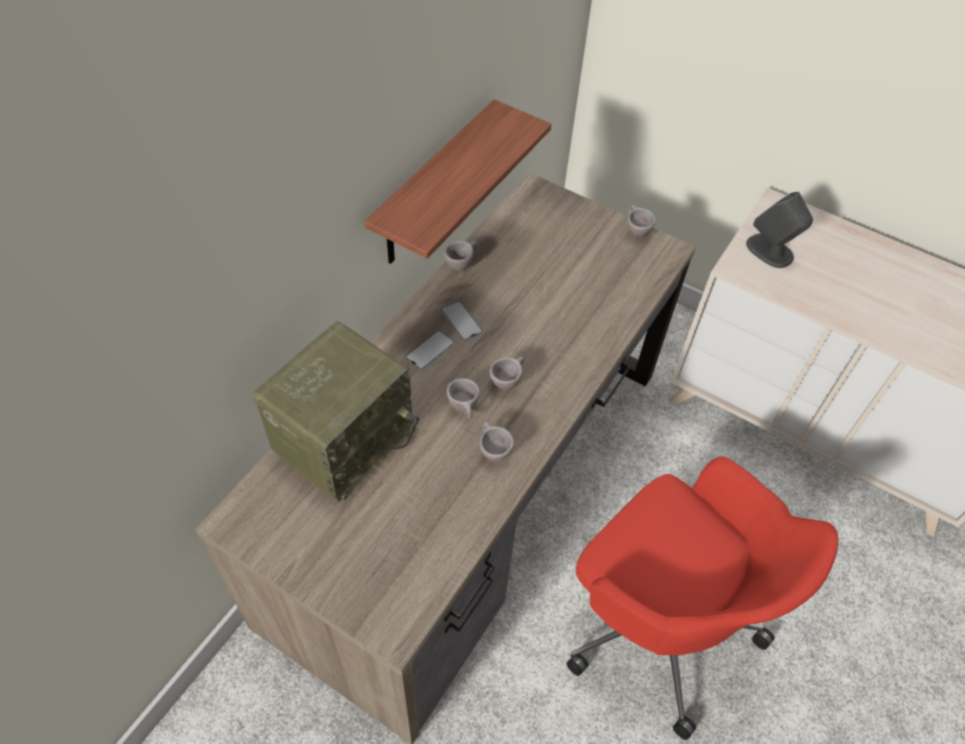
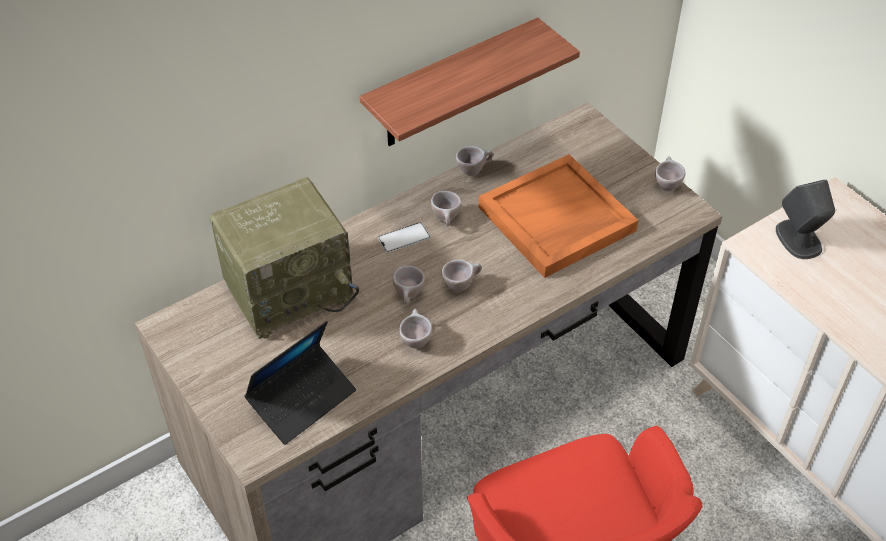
camera: 25 degrees right, 5 degrees down
(414, 552) = (302, 399): none -> laptop
(461, 321) = (446, 221): phone -> beige cup
(560, 291) = (556, 220): none -> orange tray

